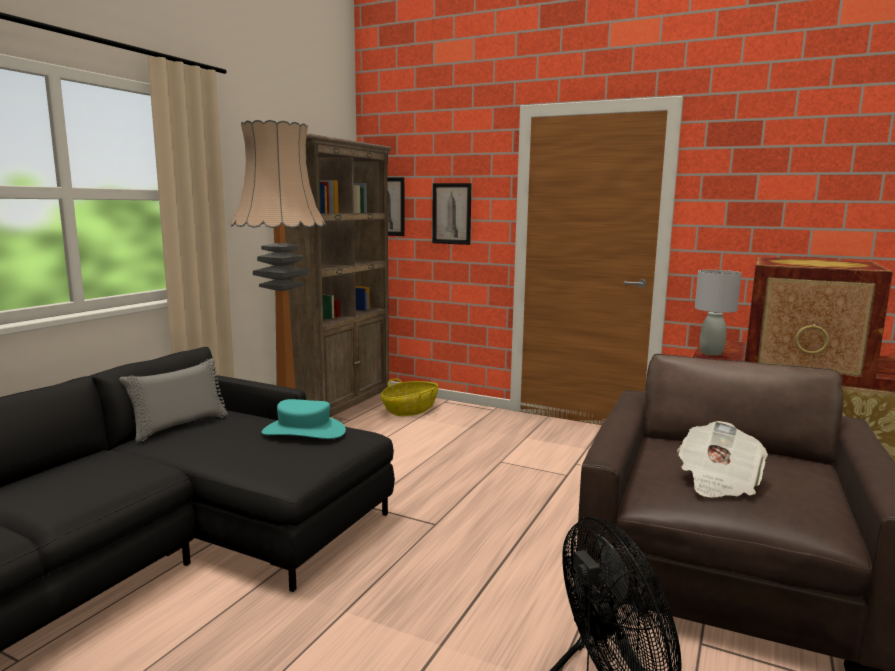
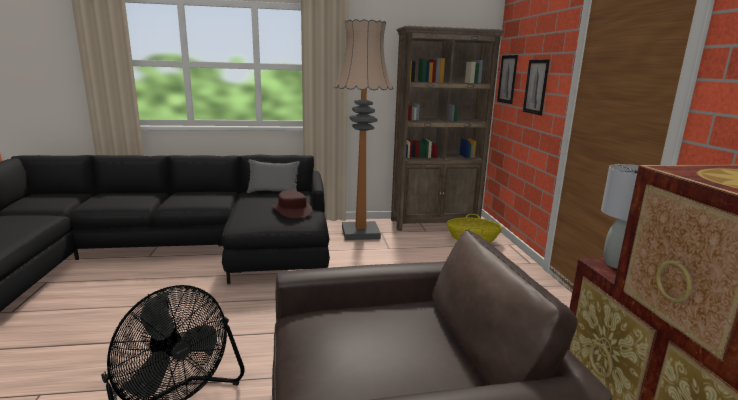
camera: 55 degrees right, 5 degrees up
(304, 431) = (292, 211): turquoise hat -> brown hat
(718, 481) = (341, 335): newspaper -> none

